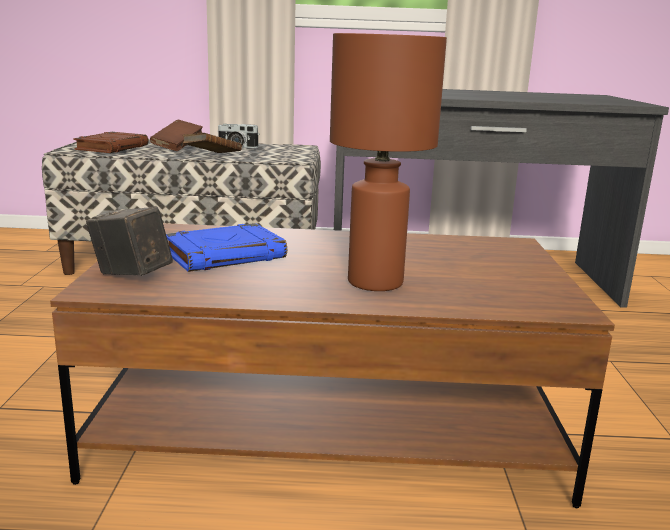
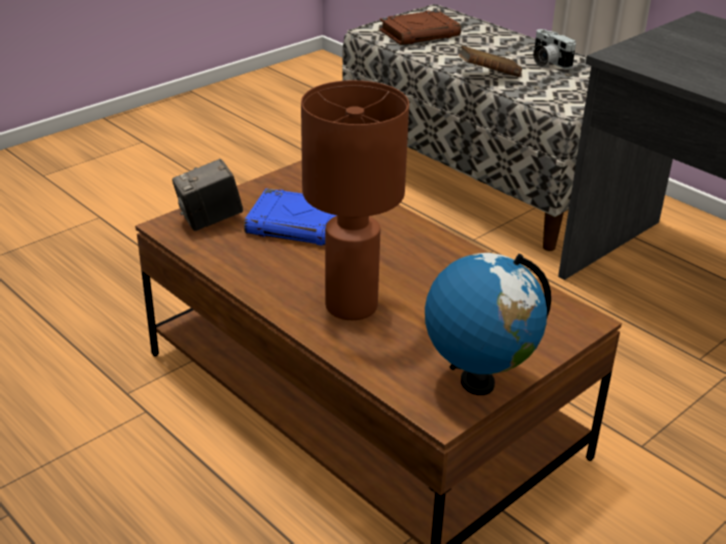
camera: 45 degrees right, 15 degrees up
(132, 275) = (210, 220): camera -> camera turned 105 degrees counterclockwise
(177, 147) = (484, 47): brown book -> none
(546, 288) = (477, 382): none -> globe

